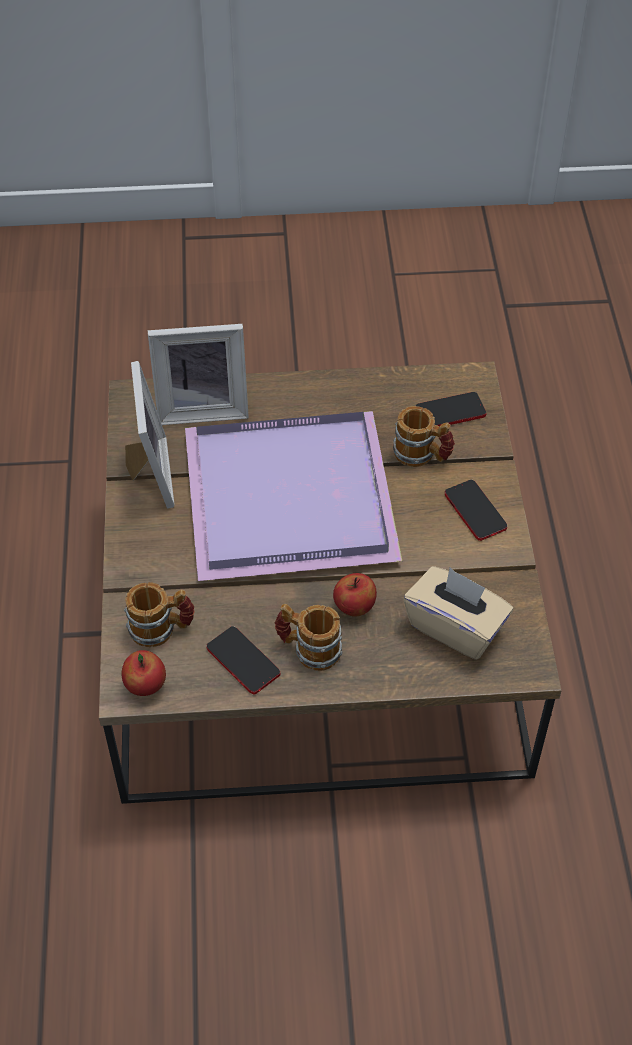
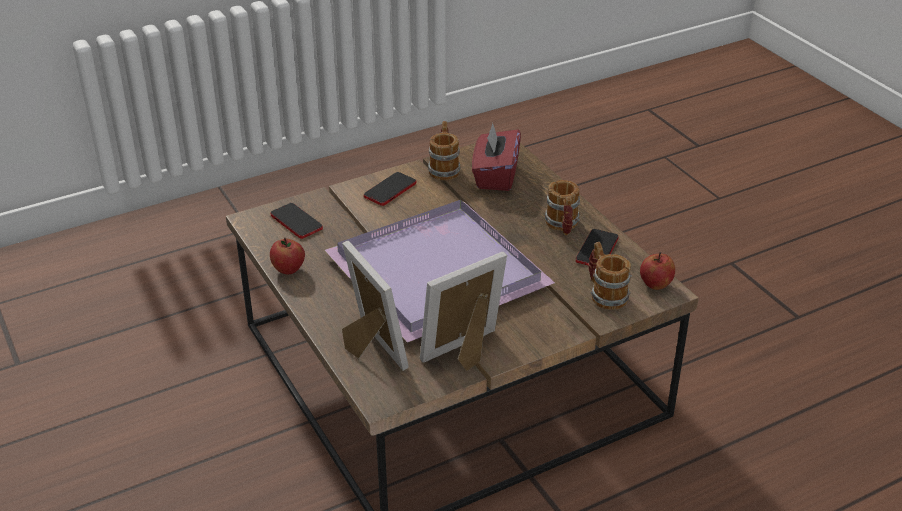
camera: 115 degrees left, 15 degrees down
(354, 607) = (513, 217): apple -> apple (288, 269)
(422, 455) = (351, 224): mug -> mug (444, 168)
(455, 627) = (495, 176): beige tissue box -> red tissue box

